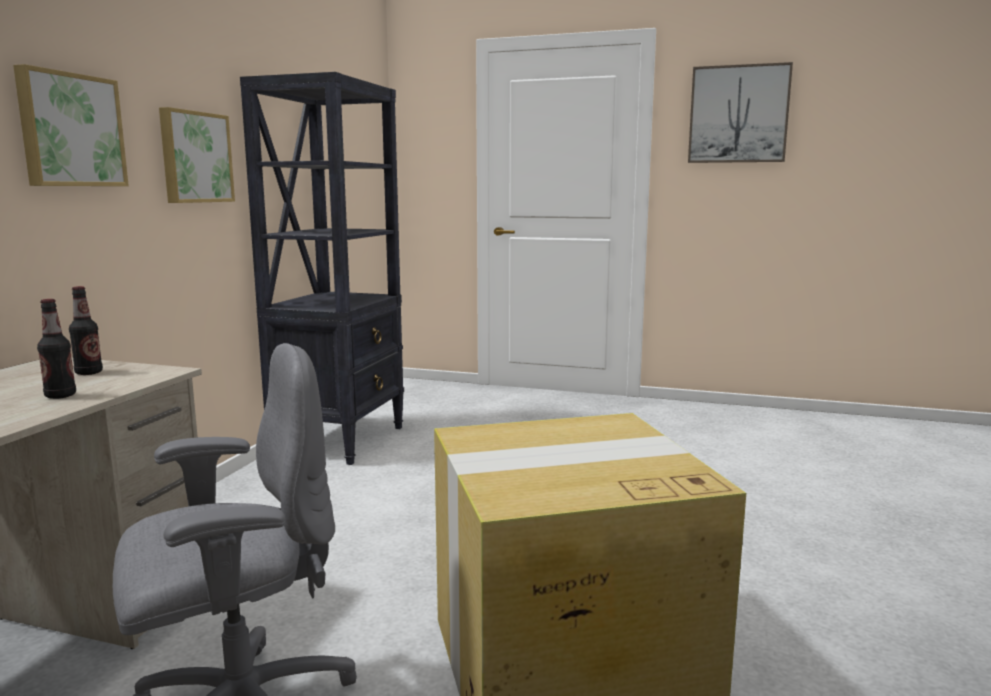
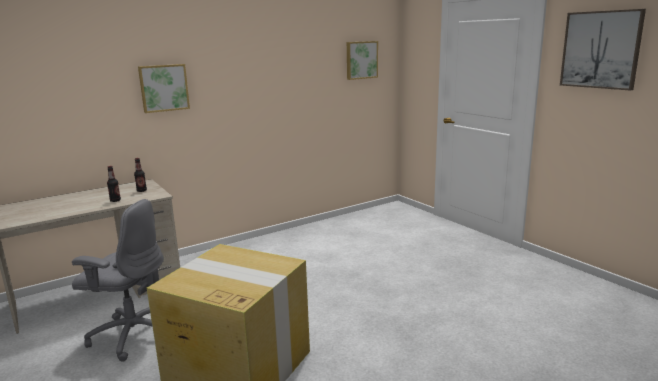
camera: 40 degrees right, 5 degrees up
(194, 157) = (233, 90): picture -> picture (361, 60)
(340, 440) = (315, 232): black bookcase -> none

